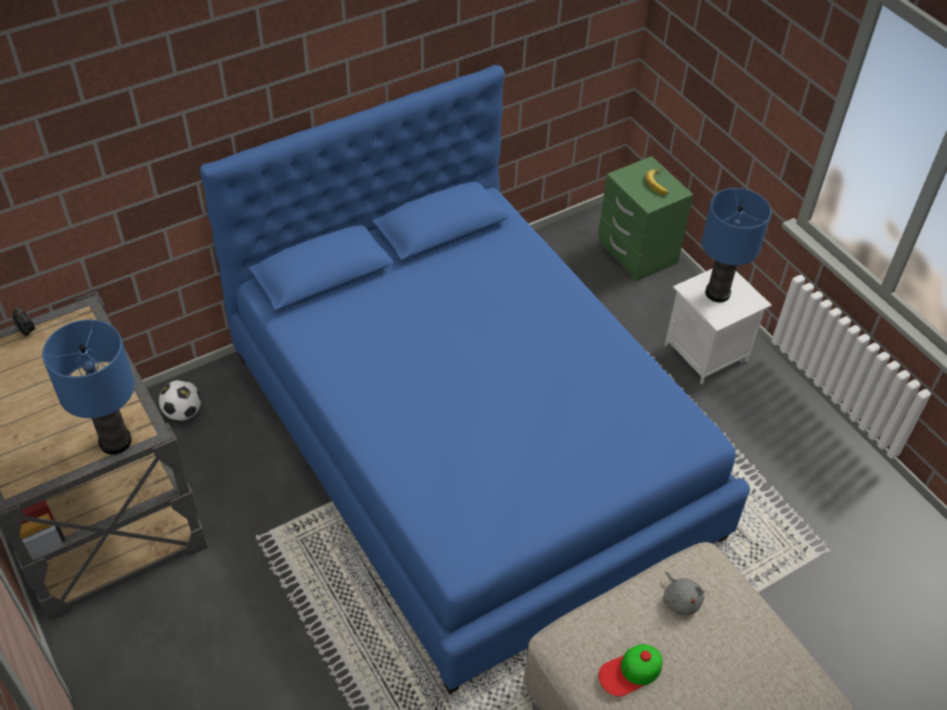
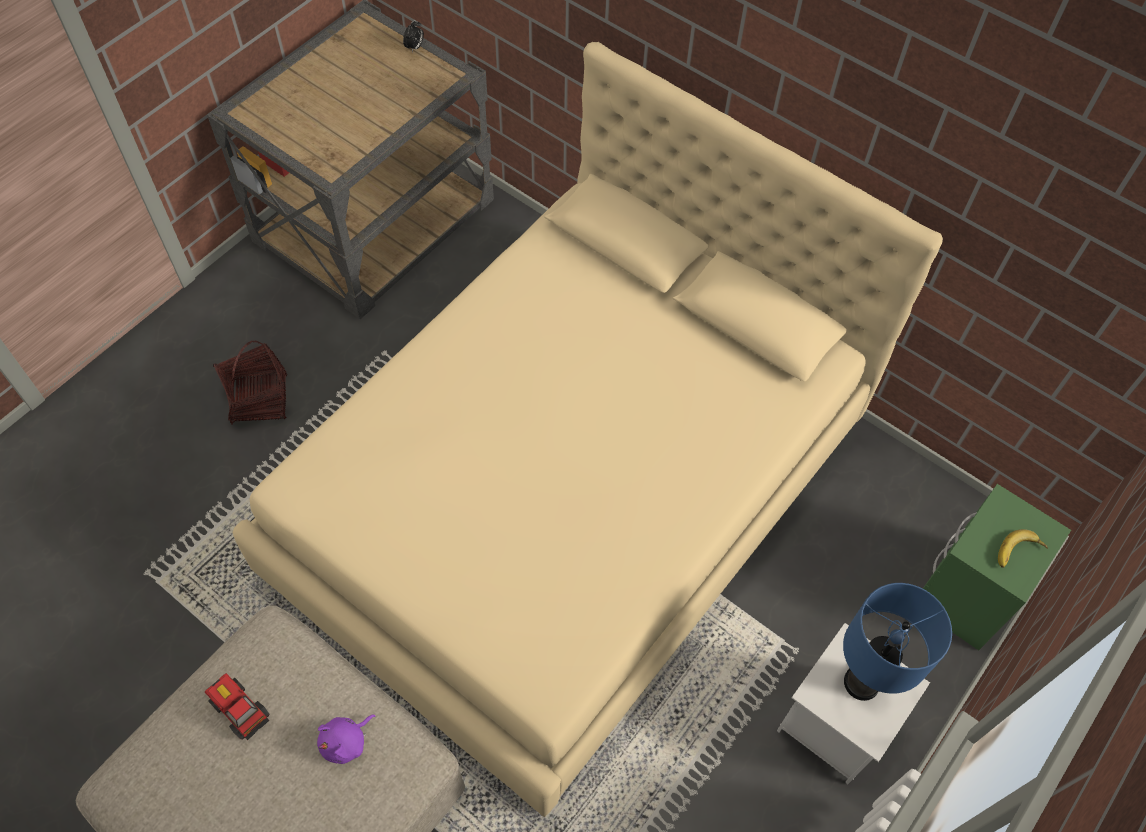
camera: 70 degrees right, 10 degrees up
(115, 442) = (311, 157): blue table lamp -> none
(183, 412) = (502, 239): football -> none
(254, 656) = (259, 399): none -> basket
(469, 442) = (572, 496): blue bed -> beige bed
(630, 672) = (238, 708): cap -> toy car
(681, 600) = (346, 742): grey plush toy -> purple plush toy

